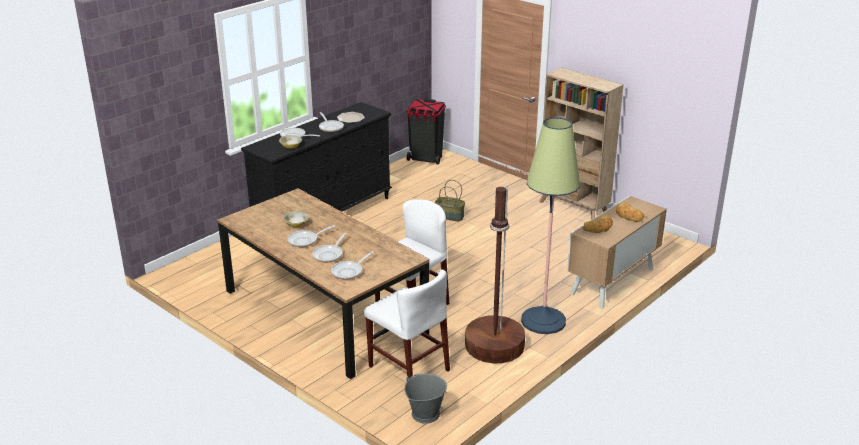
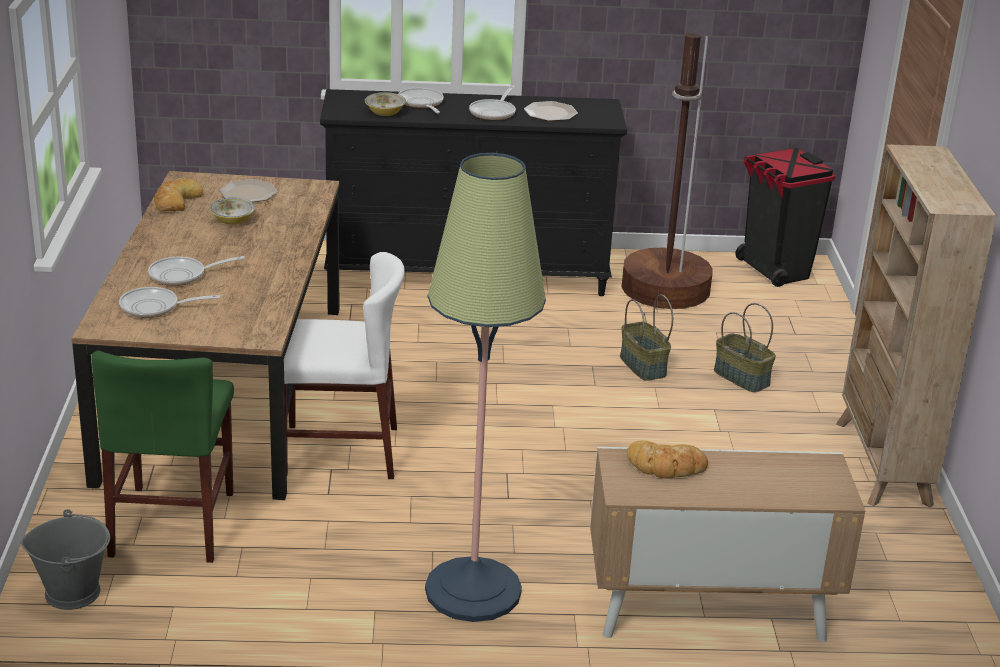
camera: 45 degrees right, 0 degrees up
(274, 211) = (248, 192): none -> plate
(305, 240) = (197, 244): frying pan -> none
(408, 368) = (173, 523): white chair -> green chair
(486, 202) = (742, 377): none -> basket
(494, 346) = (333, 574): brown floor lamp -> brown floor lamp (665, 289)
(628, 215) = (764, 479): bread -> bread (176, 201)

